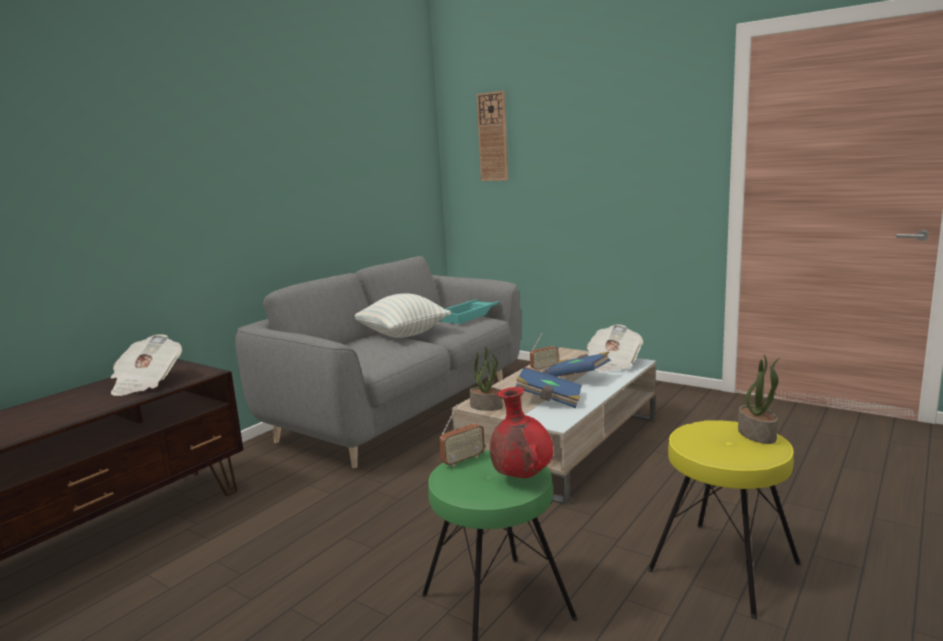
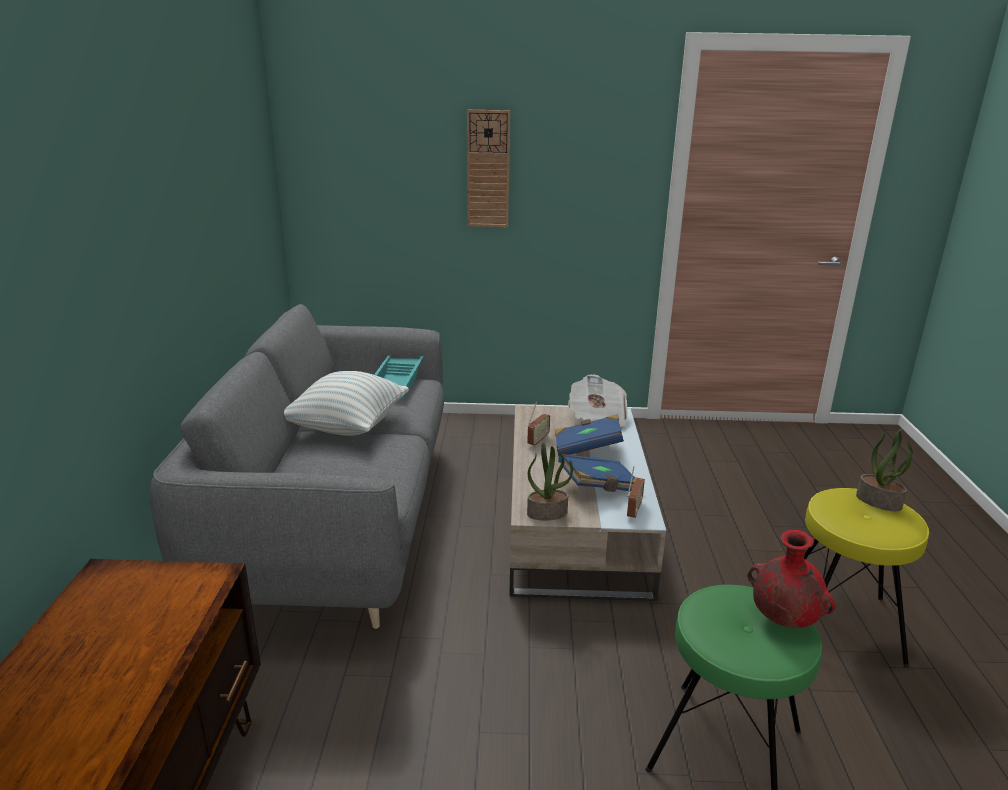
camera: 35 degrees left, 10 degrees up
(146, 383) = (129, 628): newspaper -> none
(462, 460) = (702, 616): radio -> radio (634, 510)
(493, 137) = (366, 132): wall clock -> wall clock (488, 169)

